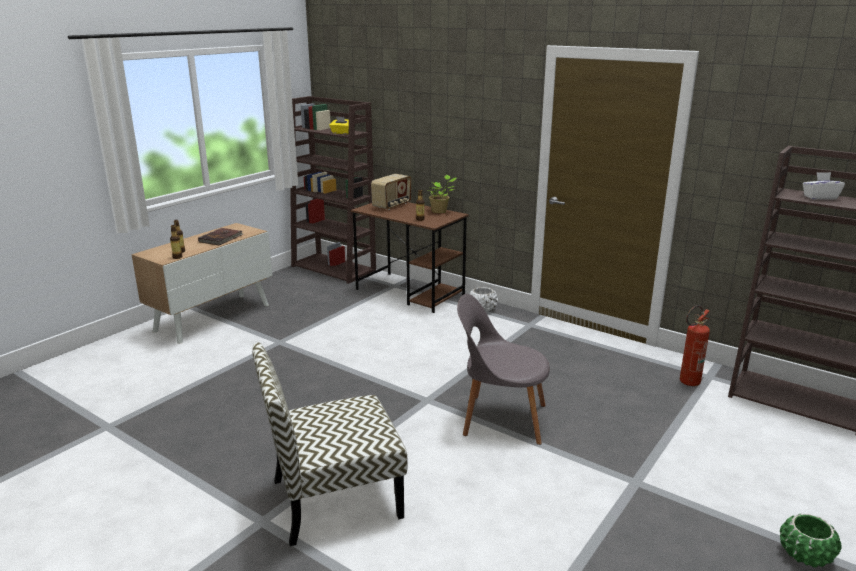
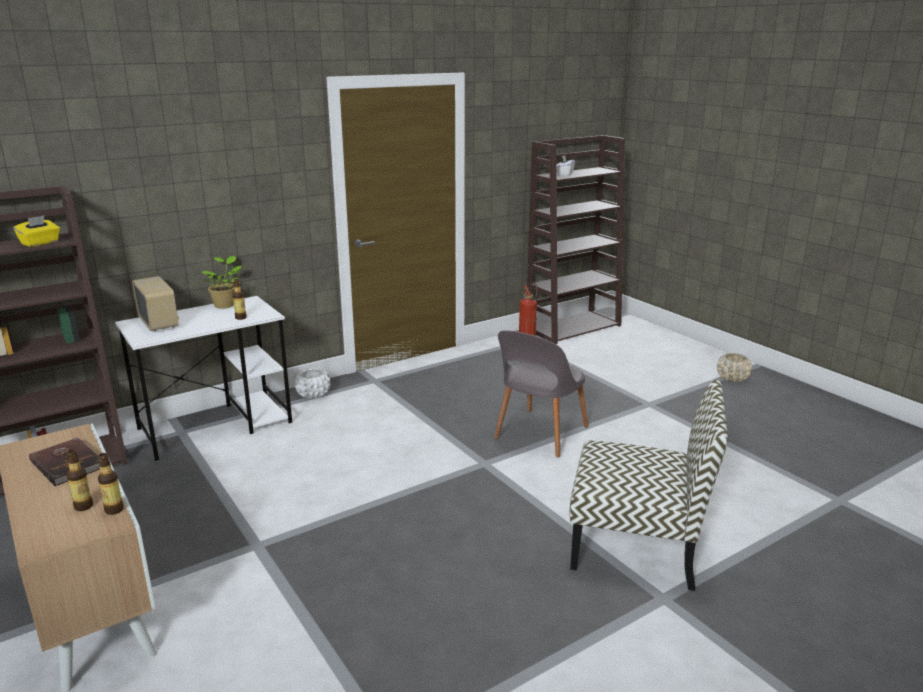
camera: 70 degrees left, 0 degrees up
(334, 499) = (637, 546): chair -> chair turned 75 degrees counterclockwise
(410, 292) = (216, 425): brown desk -> white desk
(805, 555) = (732, 378): green planter -> beige planter

